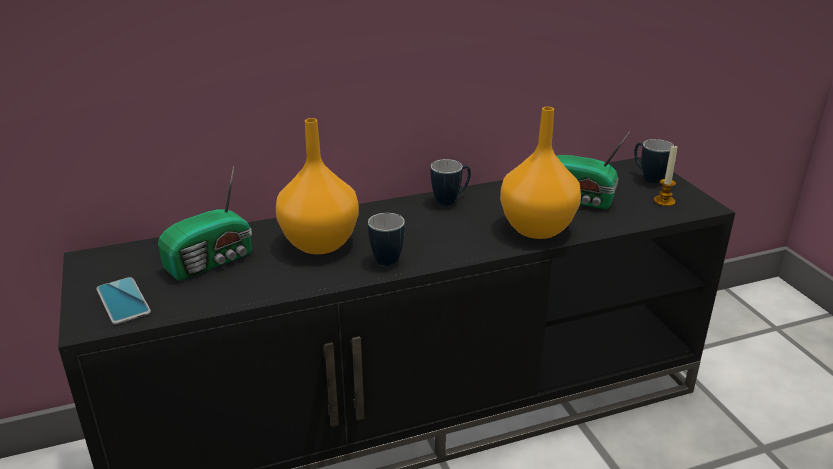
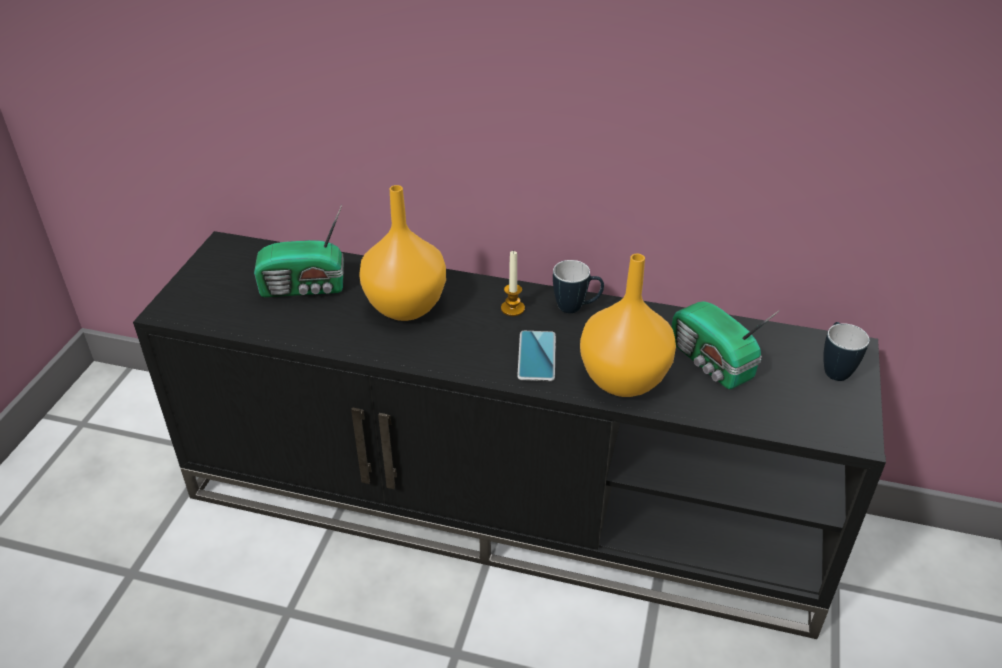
camera: 35 degrees right, 10 degrees up
(123, 301) = (208, 299): phone -> phone (537, 356)
(387, 257) = (445, 348): mug -> none
(664, 201) = (812, 408): candle -> candle (512, 308)

